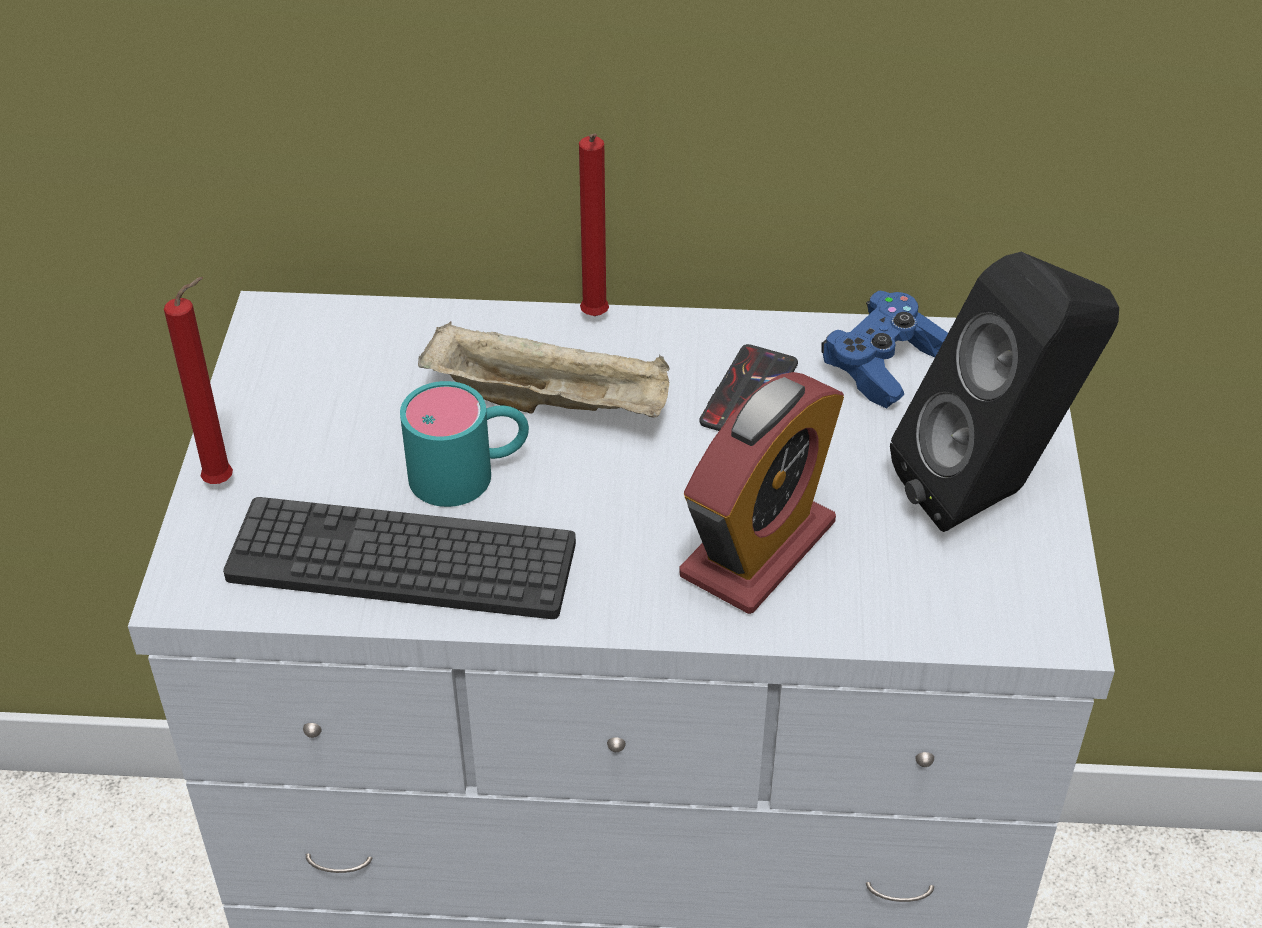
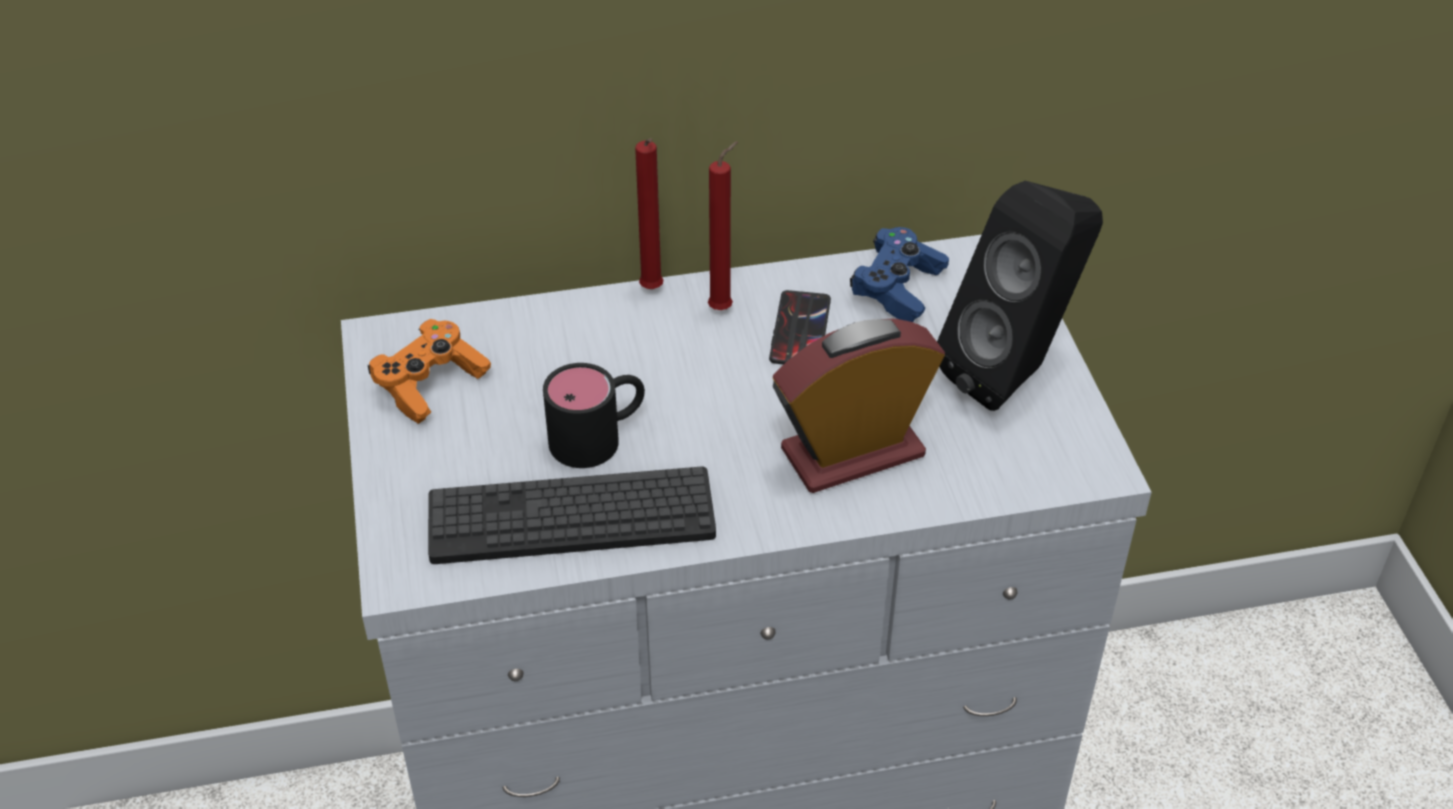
camera: 15 degrees left, 0 degrees up
(224, 481) = (395, 482): red candle -> red candle (723, 308)
(306, 378) = (430, 384): none -> orange game controller
(470, 473) = (599, 436): turquoise mug -> black mug
(552, 403) = (644, 367): beige tray -> none
(758, 549) = (853, 453): alarm clock -> alarm clock turned 135 degrees counterclockwise

